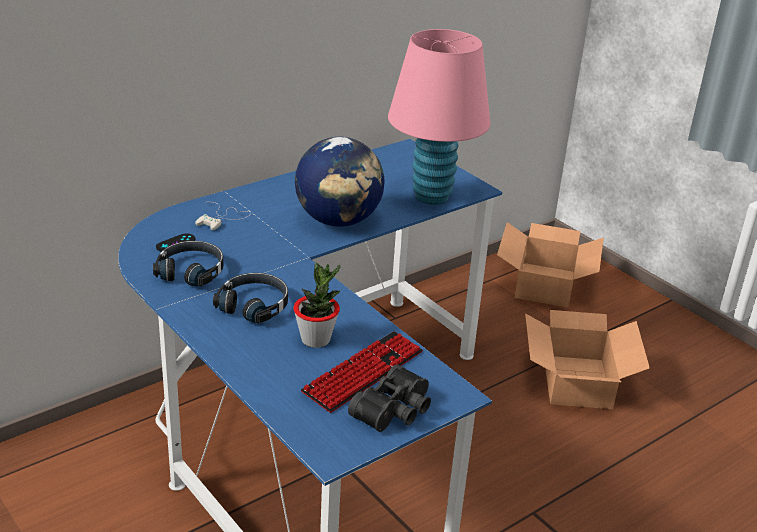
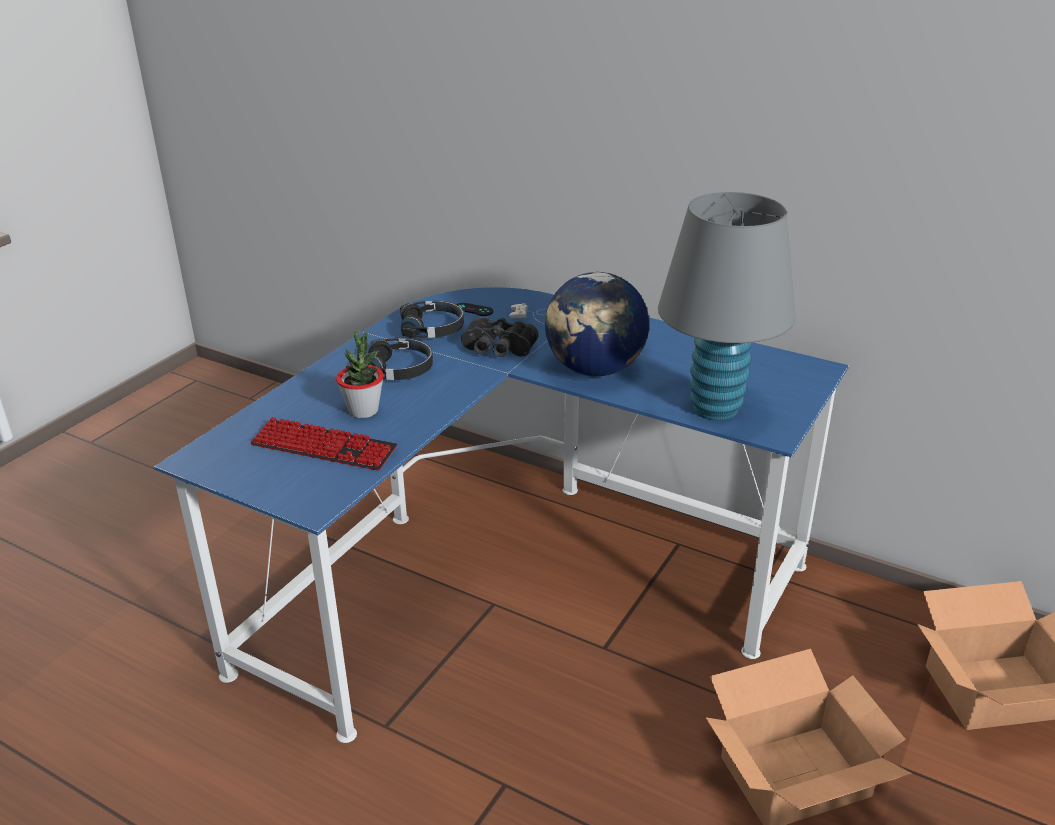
camera: 70 degrees right, 0 degrees up
(395, 411) = (270, 477): black binoculars -> black binoculars (497, 349)
(432, 196) = (715, 409): pink table lamp -> grey table lamp

